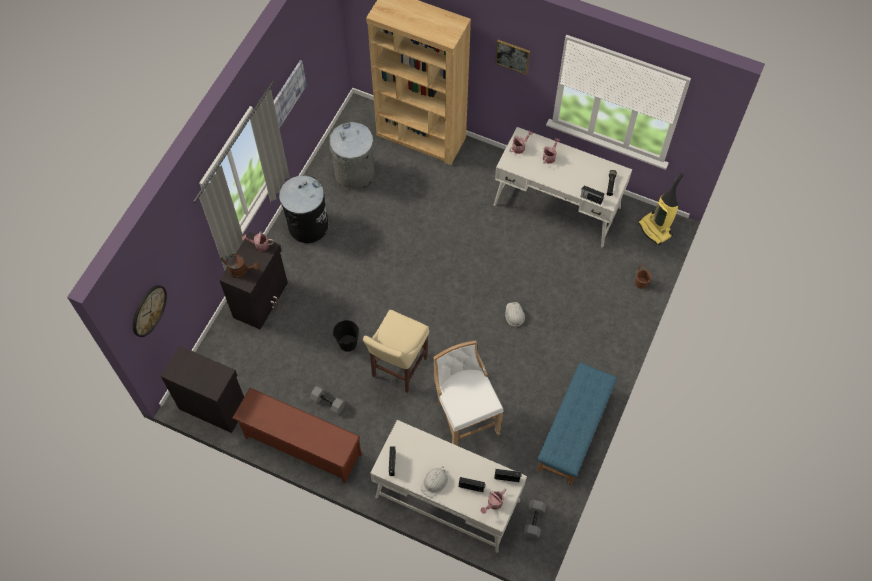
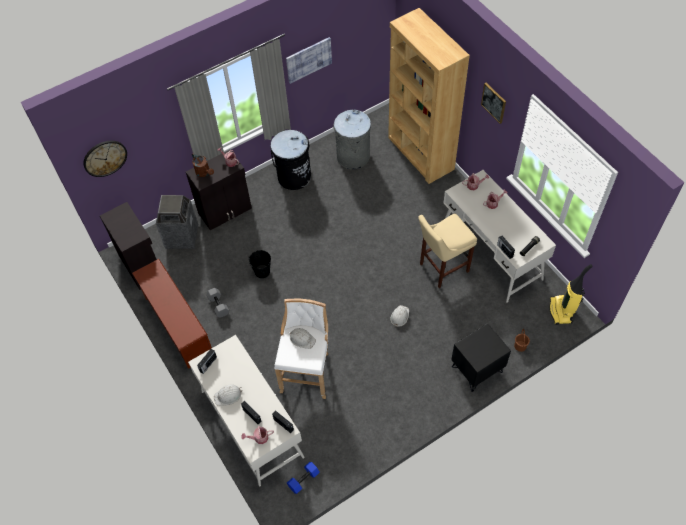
camera: 35 degrees right, 5 degrees down
(234, 352) = (181, 237): none -> trash can
(397, 369) = (284, 309): beige stool -> beige stool (441, 268)
(463, 387) = (302, 339): none -> white hard hat
(533, 521) = (303, 479): grey dumbbell -> blue dumbbell
(574, 431) = (384, 430): blue bench -> none
(618, 327) = (477, 370): none -> black nightstand

